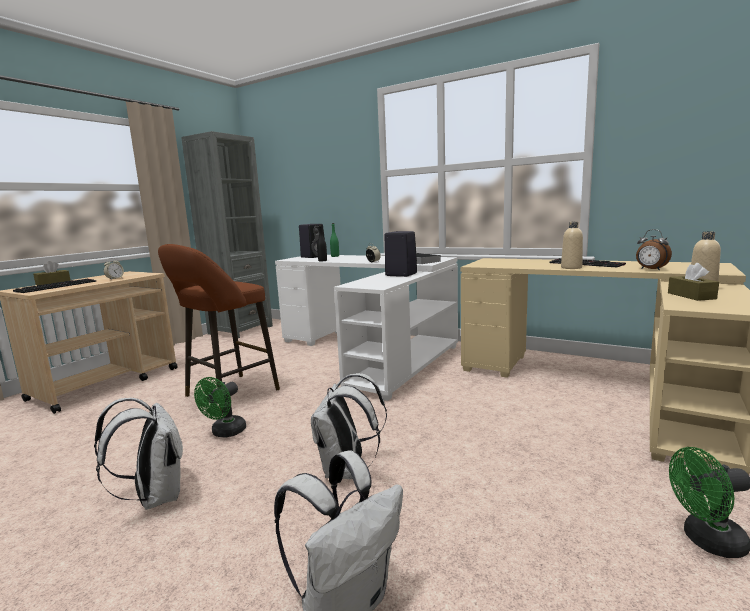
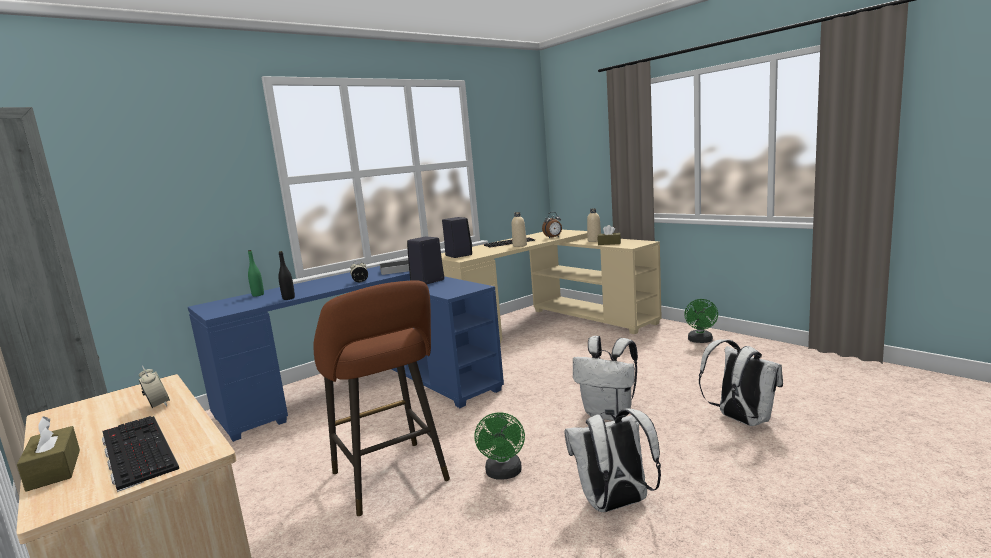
camera: 70 degrees left, 0 degrees up
(225, 433) = (504, 474): green fan -> green fan turned 45 degrees clockwise
(314, 256) = (227, 303): black speaker -> black speaker (458, 255)
(372, 352) = (367, 388): white desk -> blue desk

